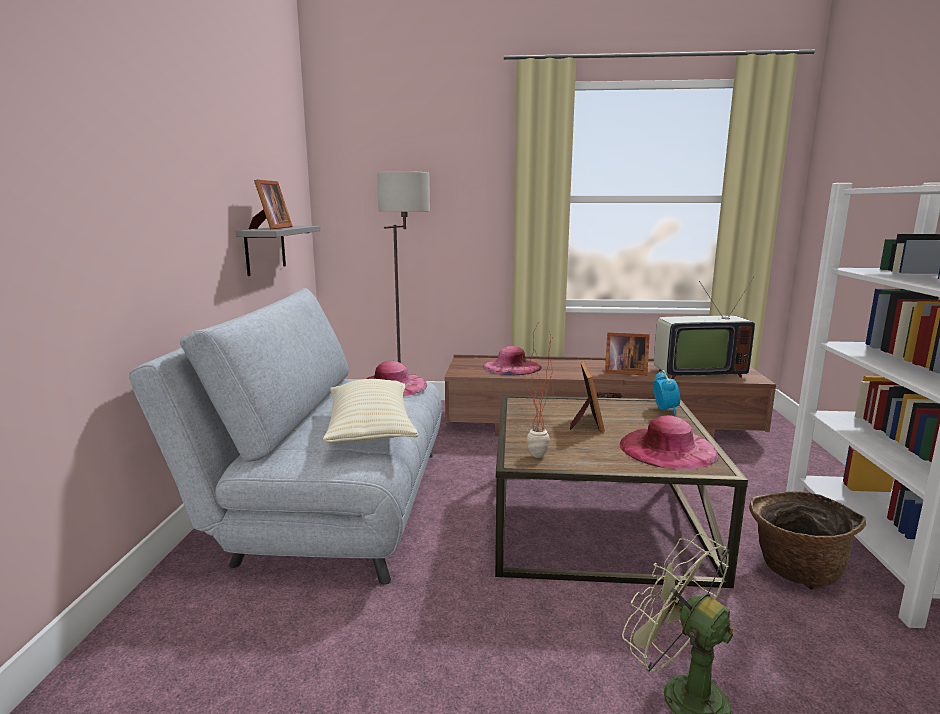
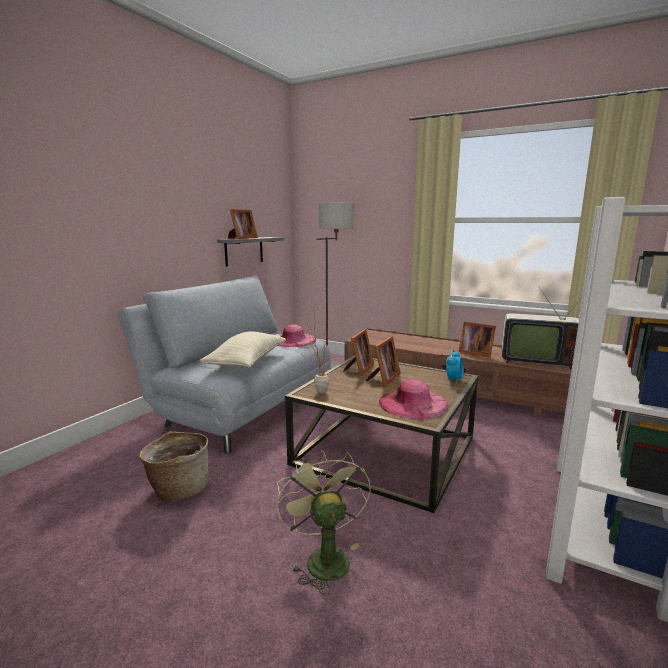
camera: 25 degrees right, 0 degrees up
(512, 367) = (397, 340): pink hat -> none
(536, 414) = (359, 369): none -> picture frame
(795, 570) = (497, 516): basket -> basket (179, 488)

